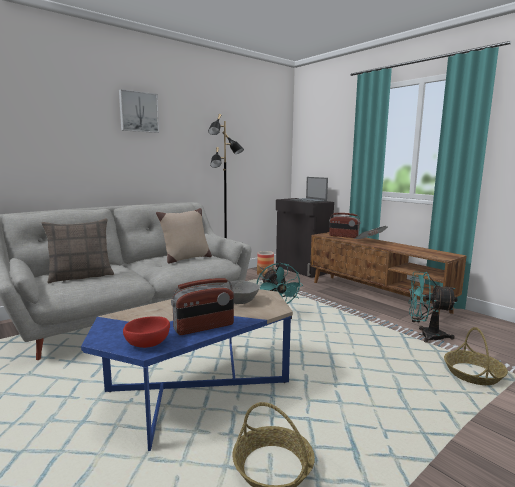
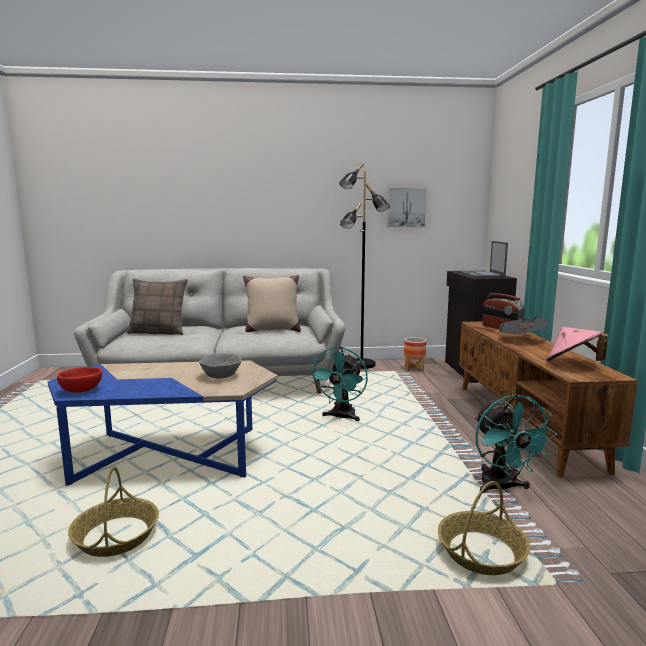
camera: 35 degrees right, 0 degrees up
(138, 112) = (264, 168): picture -> picture (406, 208)
(204, 327) = (142, 389): radio -> none
(425, 252) = (573, 364): none -> pink hat
(425, 335) = (502, 488): turquoise fan -> turquoise fan turned 150 degrees counterclockwise

